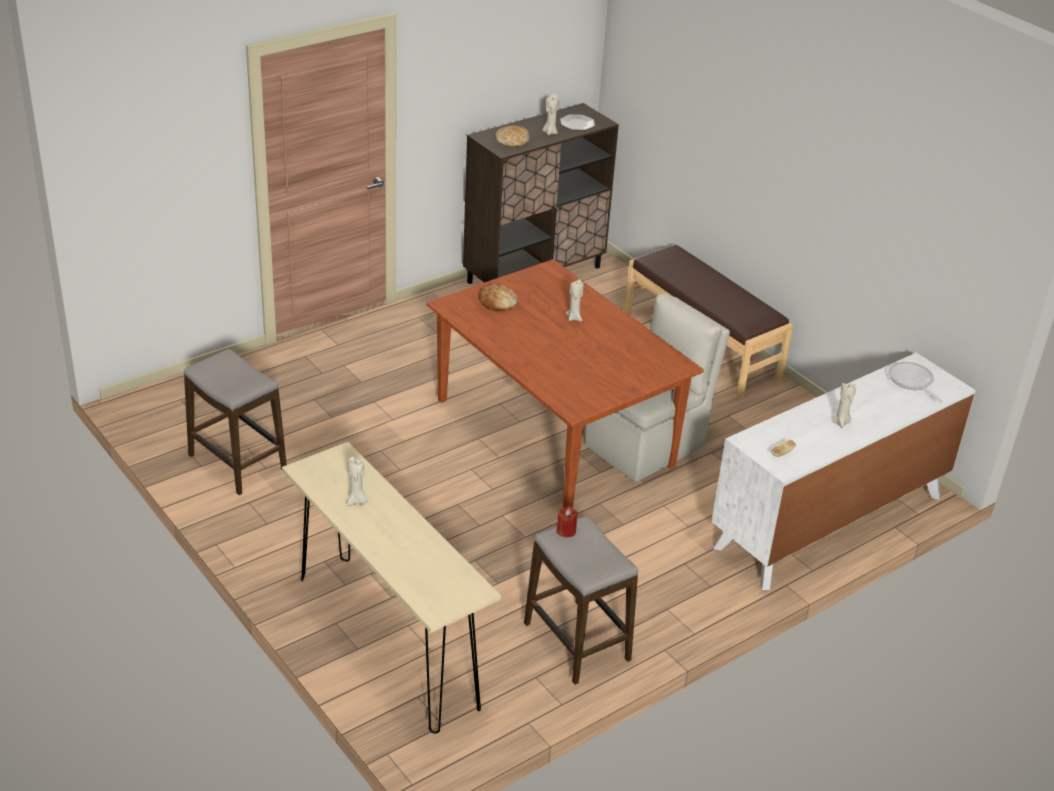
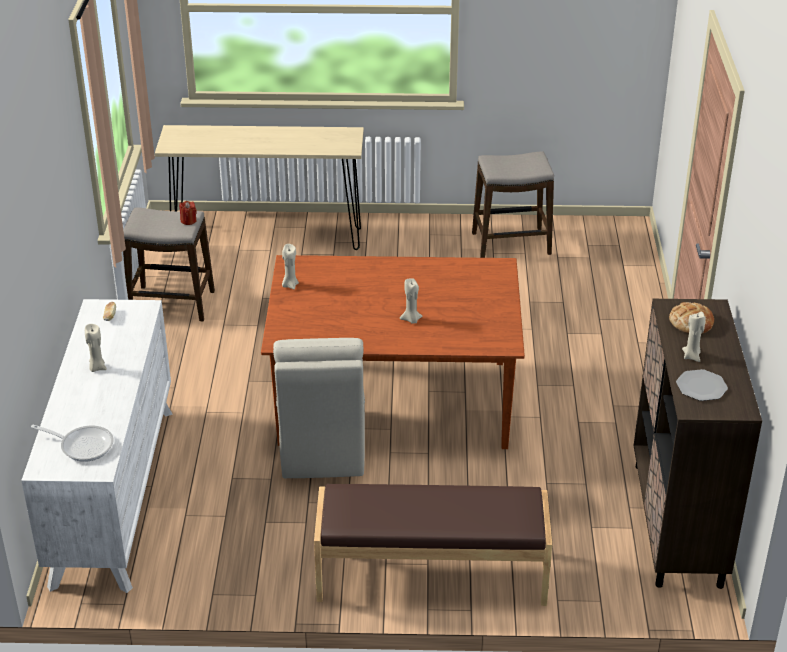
camera: 130 degrees right, 0 degrees up
(357, 501) = (297, 138): beige candle -> beige candle (290, 285)
(498, 301) = (479, 292): bread -> none

